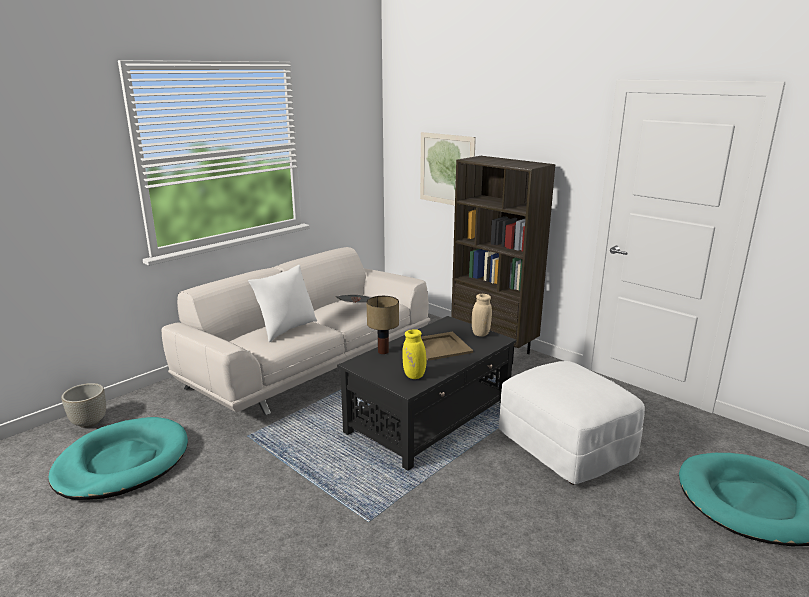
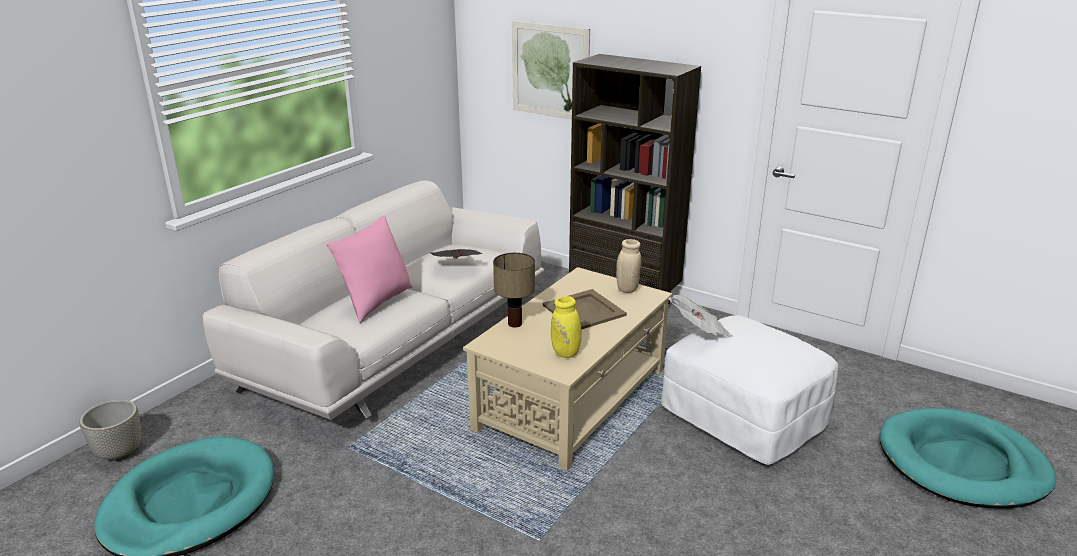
camera: 10 degrees left, 5 degrees up
(286, 329) = (375, 303): white pillow -> pink pillow
(430, 417) = (573, 398): black coffee table -> beige coffee table
(528, 369) = (699, 331): none -> newspaper

